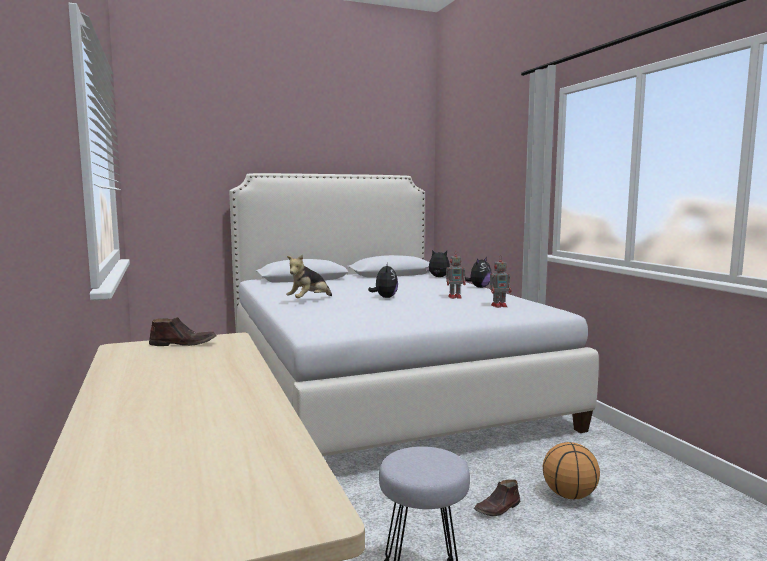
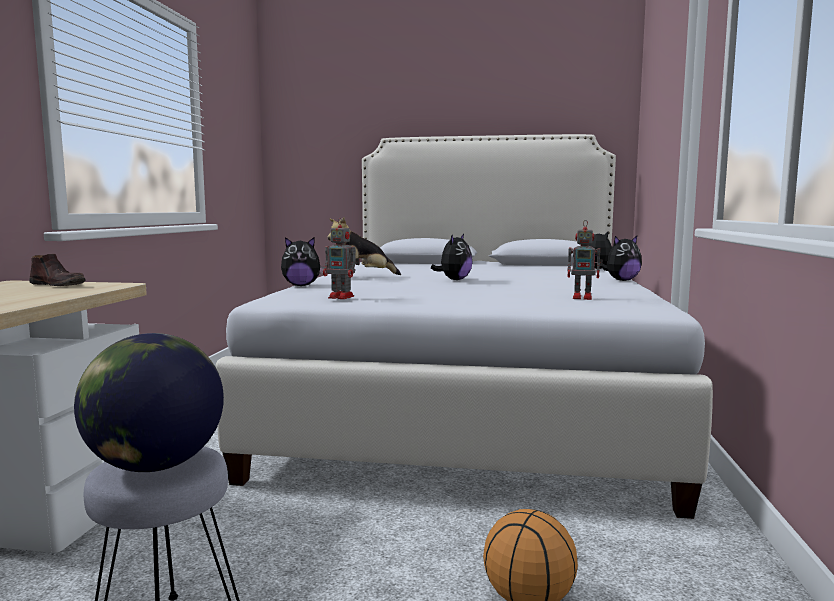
camera: 30 degrees right, 0 degrees up
(290, 315) = (301, 285): none -> plush toy
(427, 464) = (155, 465): none -> globe
(455, 297) = (550, 286): toy robot -> toy robot (342, 297)
(498, 508) = (398, 581): brown shoe -> none

